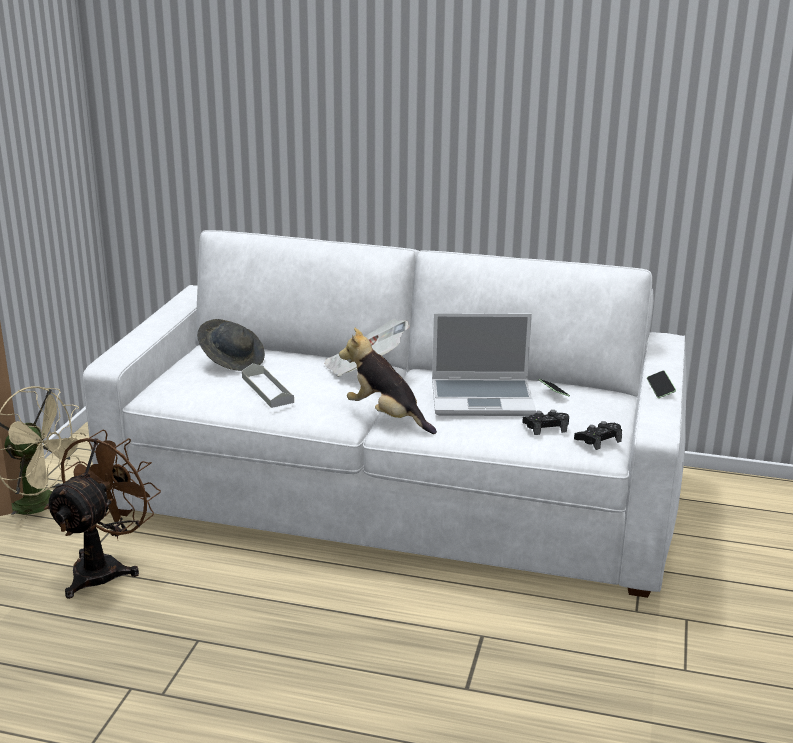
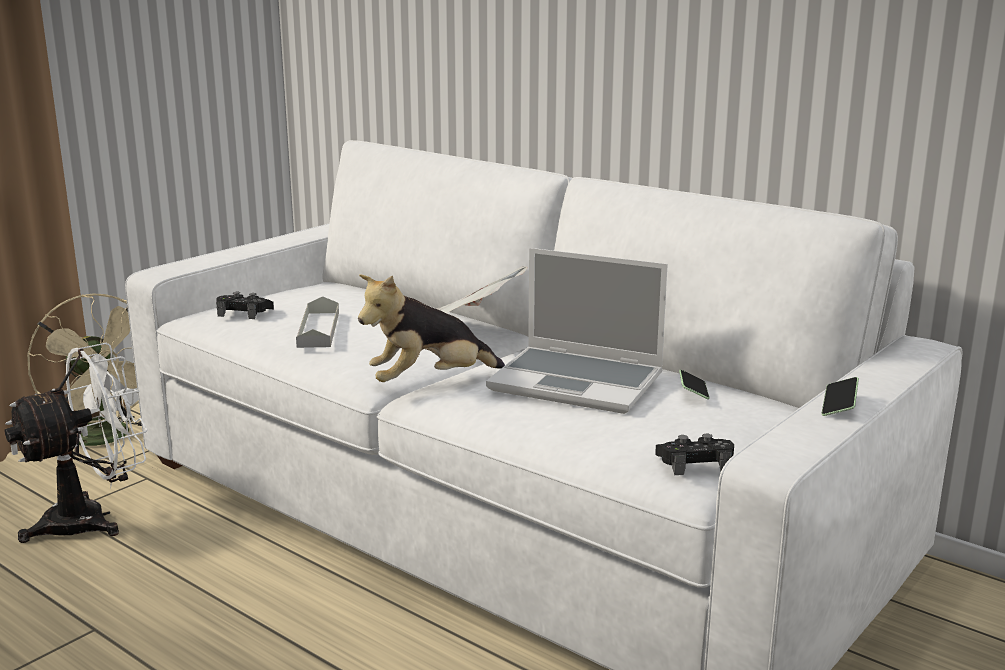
camera: 25 degrees right, 5 degrees down
(105, 568) = (92, 519): brown fan -> white fan
(232, 360) = (322, 295): grey hat -> none
(386, 416) = (429, 382): plush toy -> plush toy turned 90 degrees counterclockwise
(546, 427) = (629, 431): black game controller -> black game controller (244, 313)

